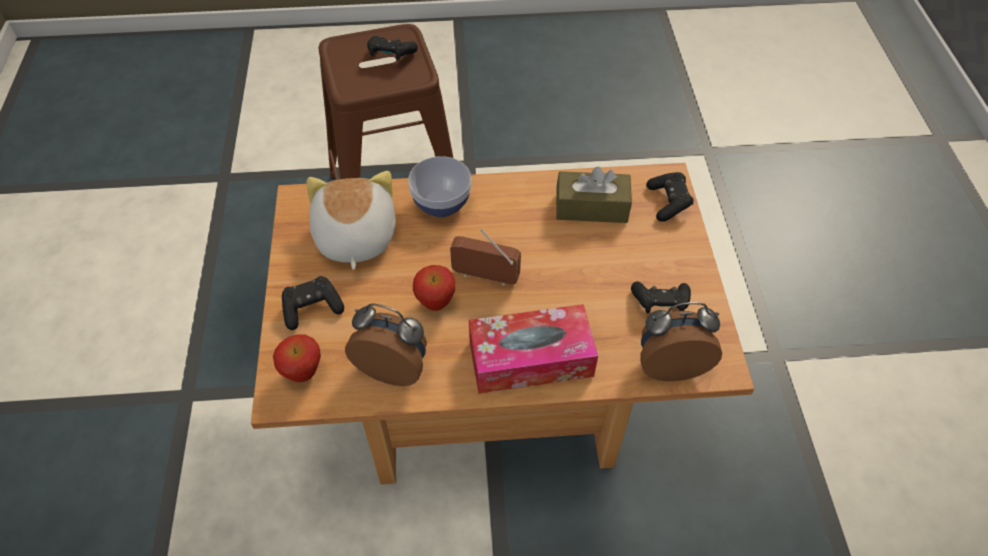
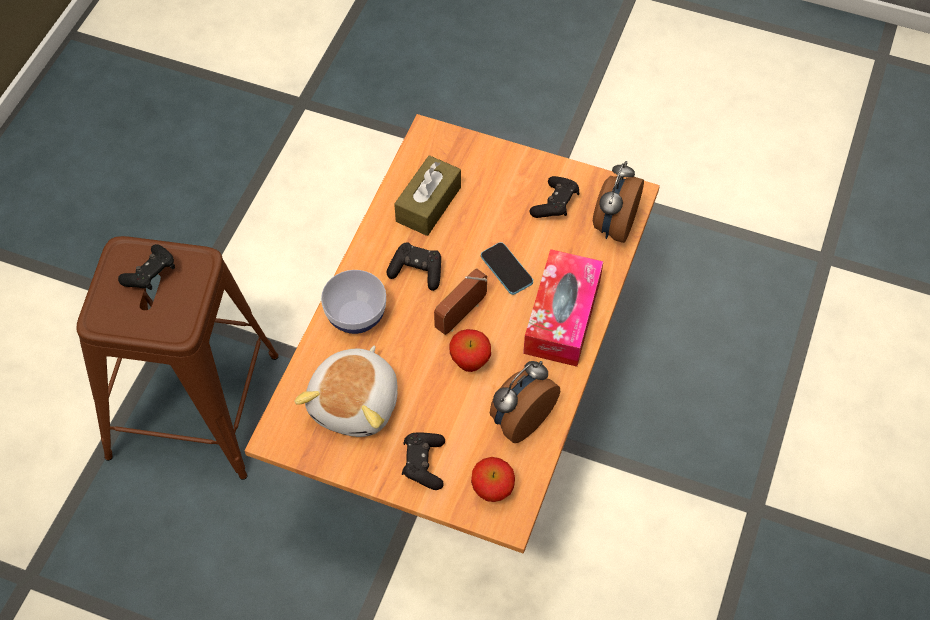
camera: 65 degrees left, 5 degrees up
(354, 237) = (356, 403): plush toy -> plush toy turned 90 degrees counterclockwise
(557, 292) = (506, 269): none -> phone
(668, 202) = (455, 147): black game controller -> black game controller (417, 271)

